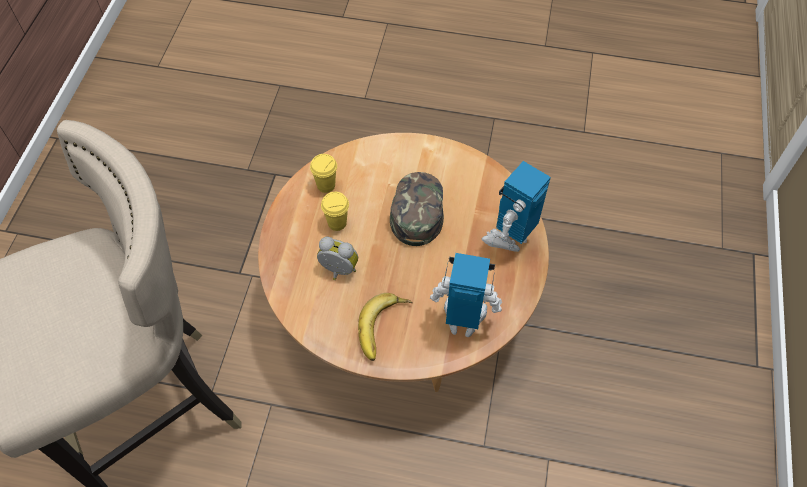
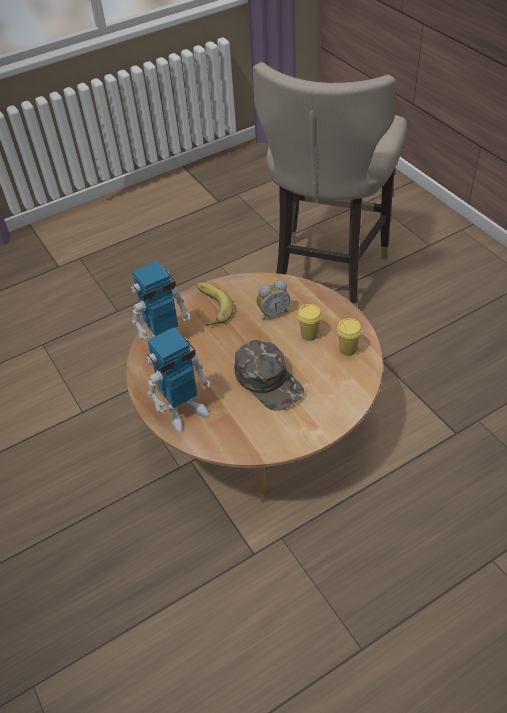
camera: 140 degrees right, 10 degrees down
(509, 238) = (184, 411): toy robot -> toy robot turned 60 degrees clockwise

